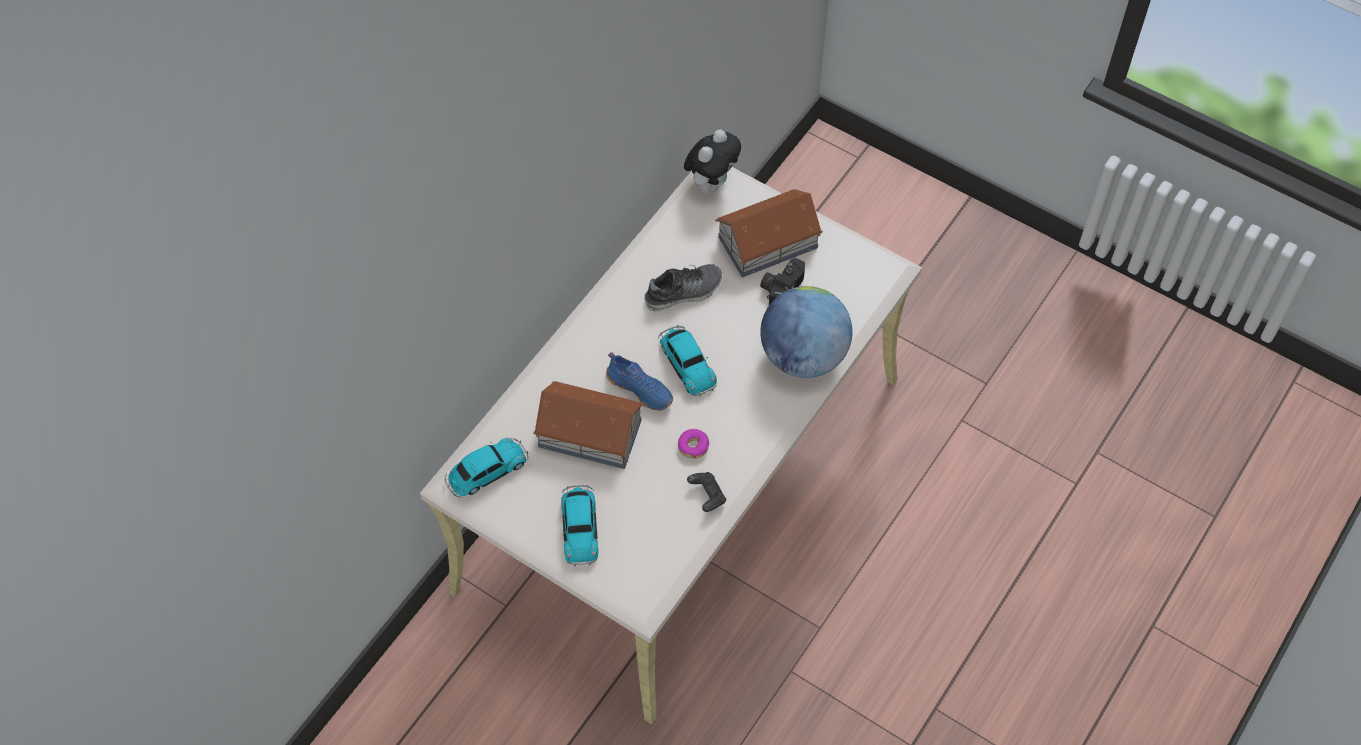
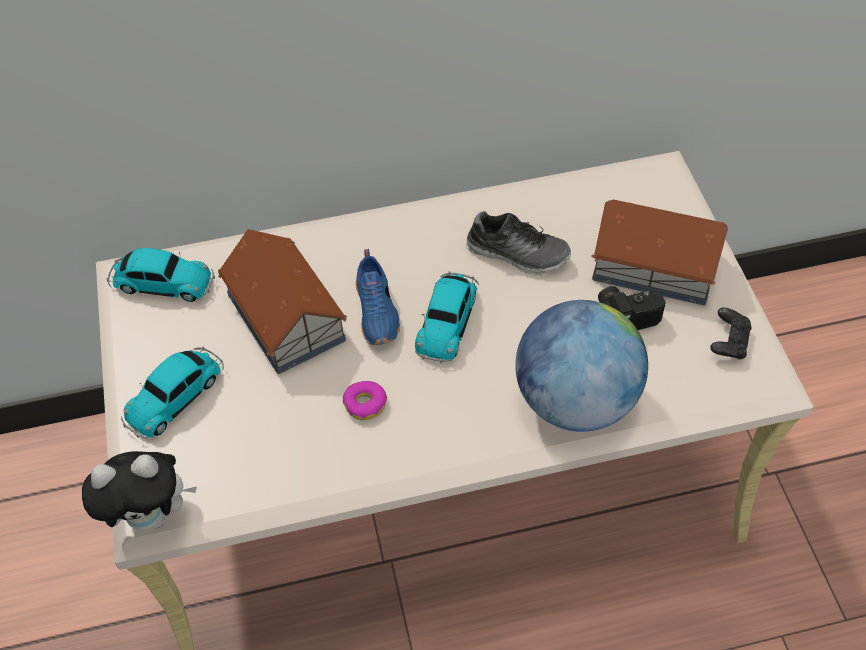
camera: 45 degrees right, 5 degrees down
(707, 495) = (324, 463): black game controller -> black game controller (729, 342)
(711, 182) = (654, 176): plush toy -> plush toy (152, 516)

